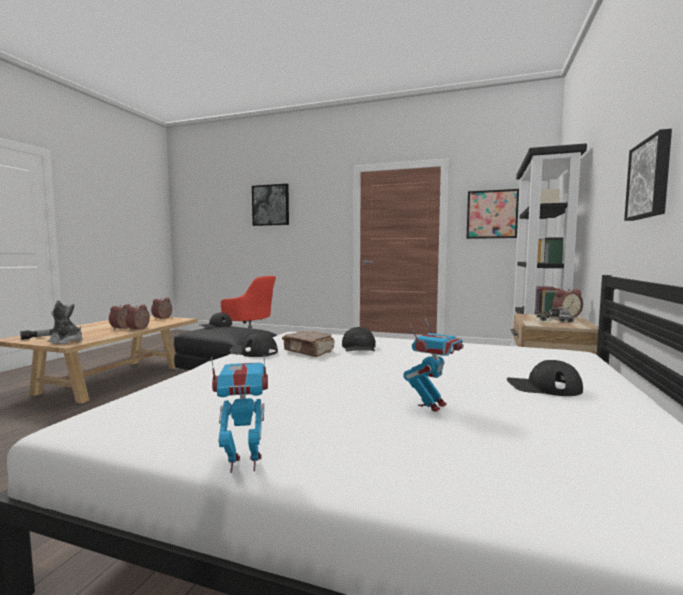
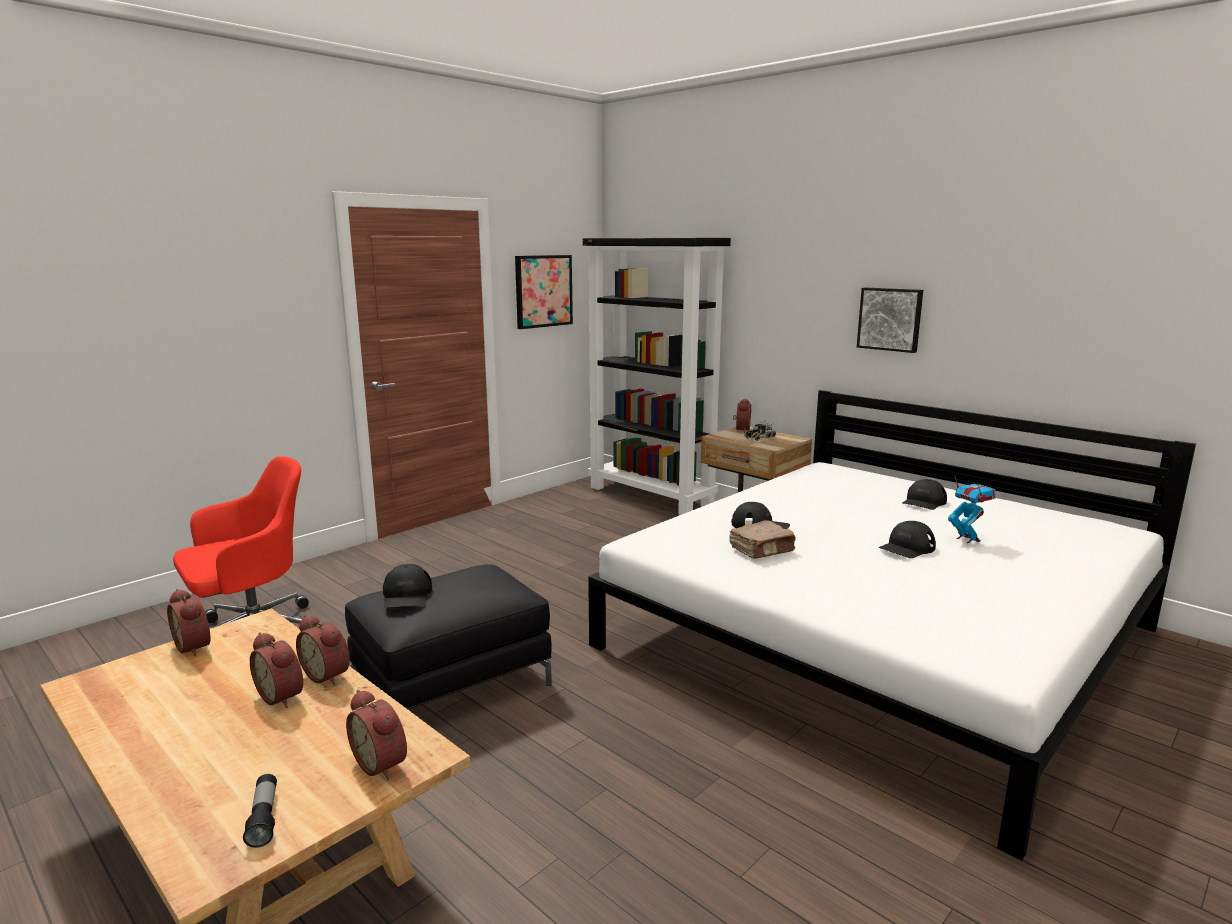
camera: 65 degrees left, 10 degrees up
(66, 341) = (383, 763): plush toy -> alarm clock
(243, 463) = (1072, 608): toy robot -> none
(254, 352) = (743, 577): black cap -> black cap (907, 548)
(270, 205) = (122, 272): picture -> none

